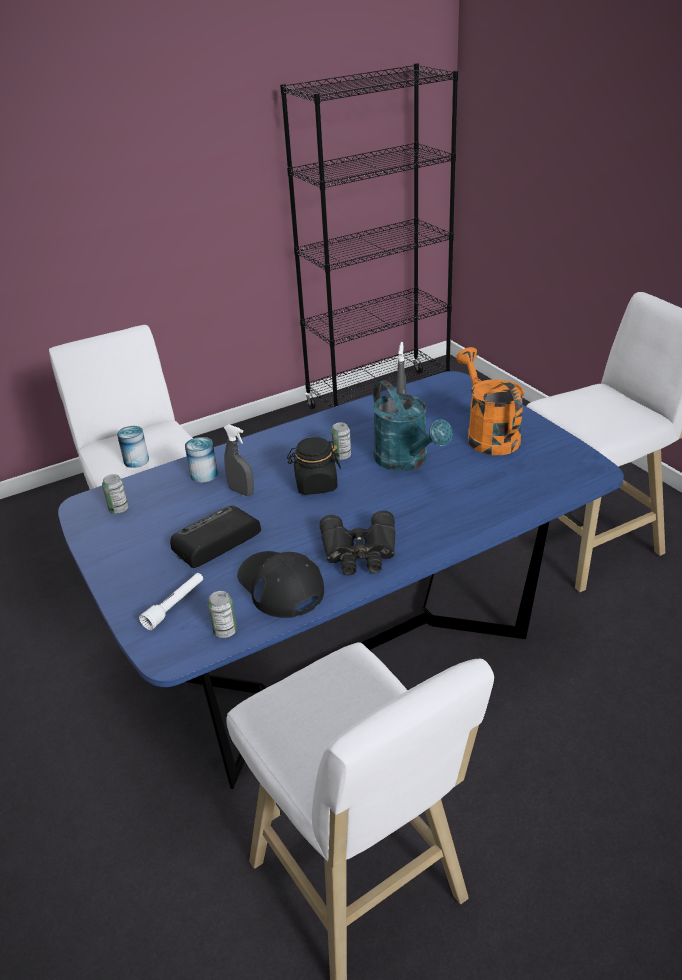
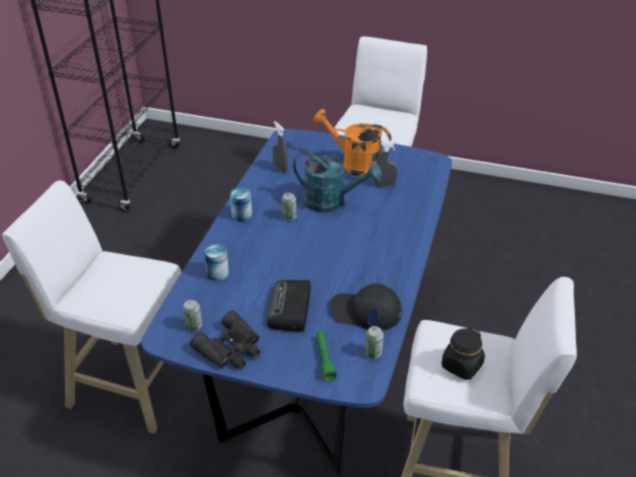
camera: 45 degrees left, 5 degrees up
(136, 460) = (129, 292): can -> can (242, 215)
(175, 605) = (324, 358): white flashlight -> green flashlight
(241, 492) = (260, 271): grey spray bottle -> grey spray bottle (385, 185)
(315, 485) = (299, 242): black jar -> black jar (461, 366)
(360, 552) = (381, 268): black binoculars -> black binoculars (231, 349)

